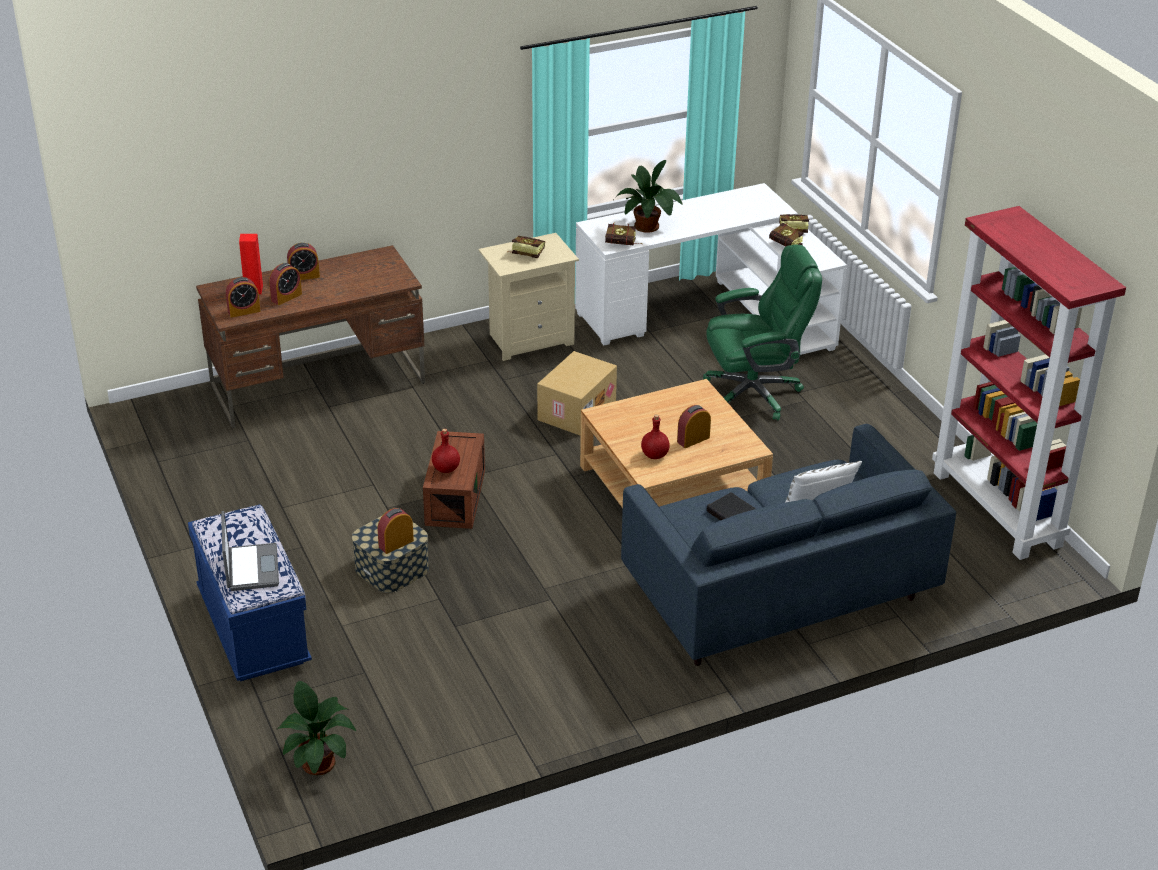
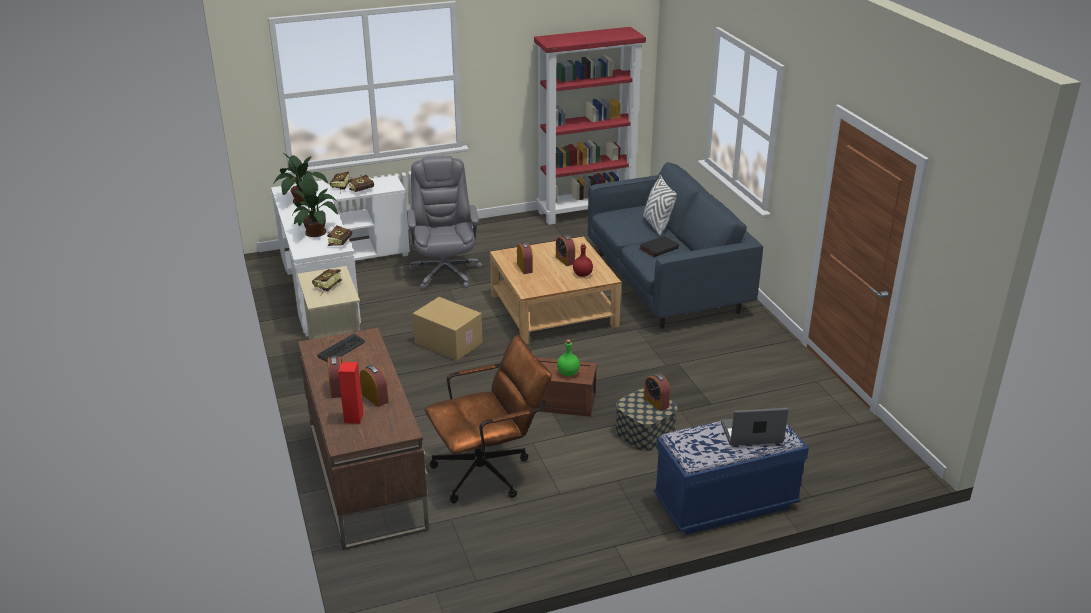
camera: 85 degrees left, 5 degrees down
(244, 311) = (393, 422): alarm clock -> alarm clock (524, 268)
(318, 760) = (865, 465): potted plant -> potted plant (301, 201)
(323, 458) = (490, 471): none -> brown office chair
(377, 270) = (341, 349): none -> keyboard
(446, 468) = (567, 373): red bottle -> green bottle
(754, 393) = (445, 272): green office chair -> grey office chair

